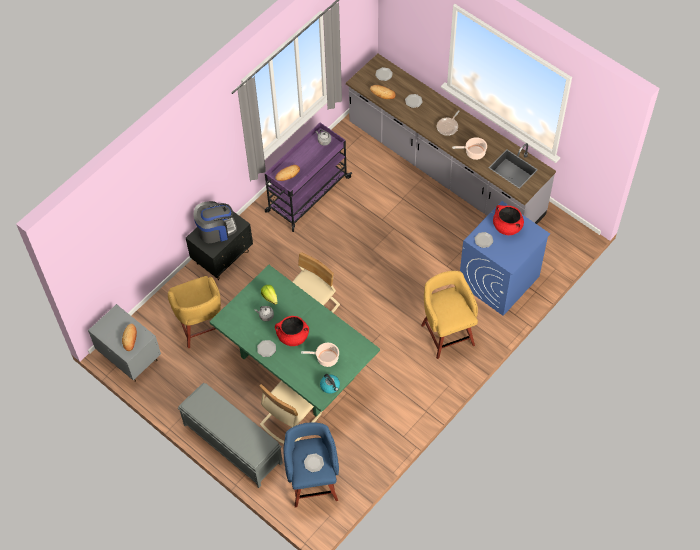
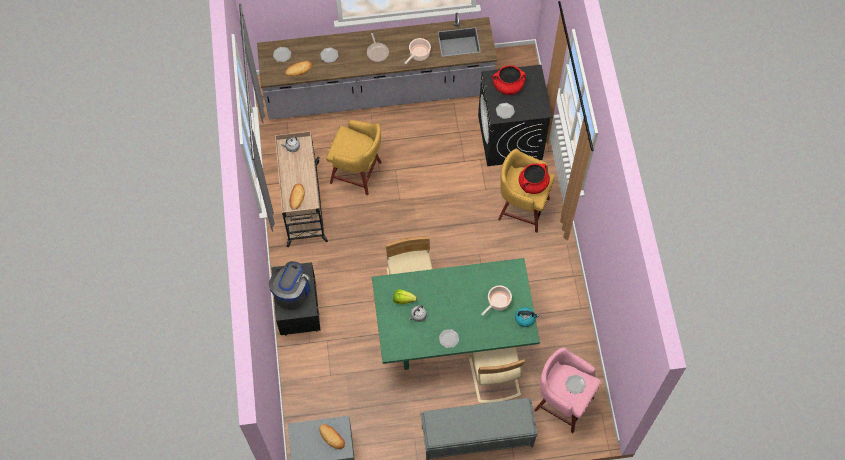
camera: 50 degrees left, 5 degrees up
(201, 326) = (347, 378): yellow stool -> yellow stool (357, 173)
(293, 336) = (455, 311): red cooking pot -> red cooking pot (533, 184)
(307, 195) = (303, 205): purple cart -> beige cart
(313, 481) = (562, 402): blue stool -> pink stool
(498, 280) = (510, 138): blue washing machine -> black washing machine

